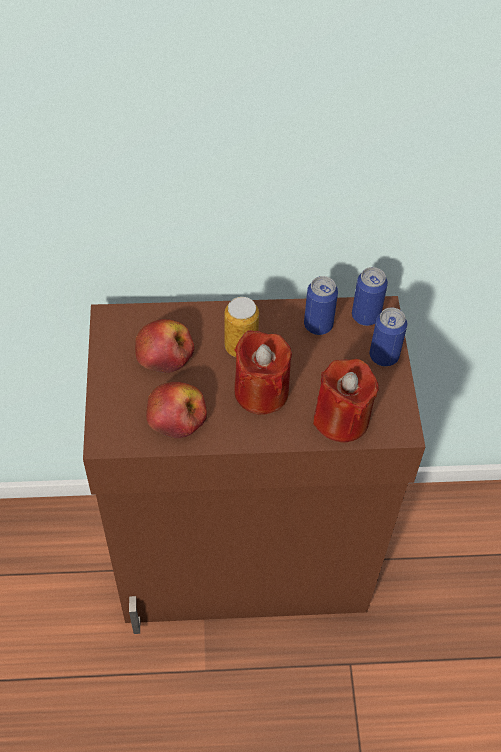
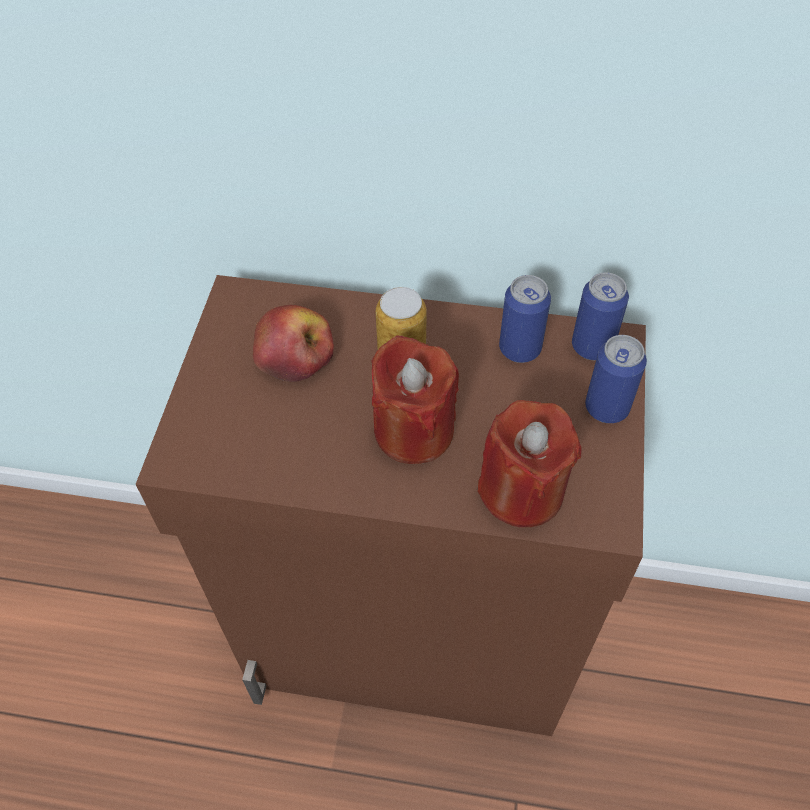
camera: 15 degrees right, 0 degrees up
(177, 416) = (284, 446): apple -> none

